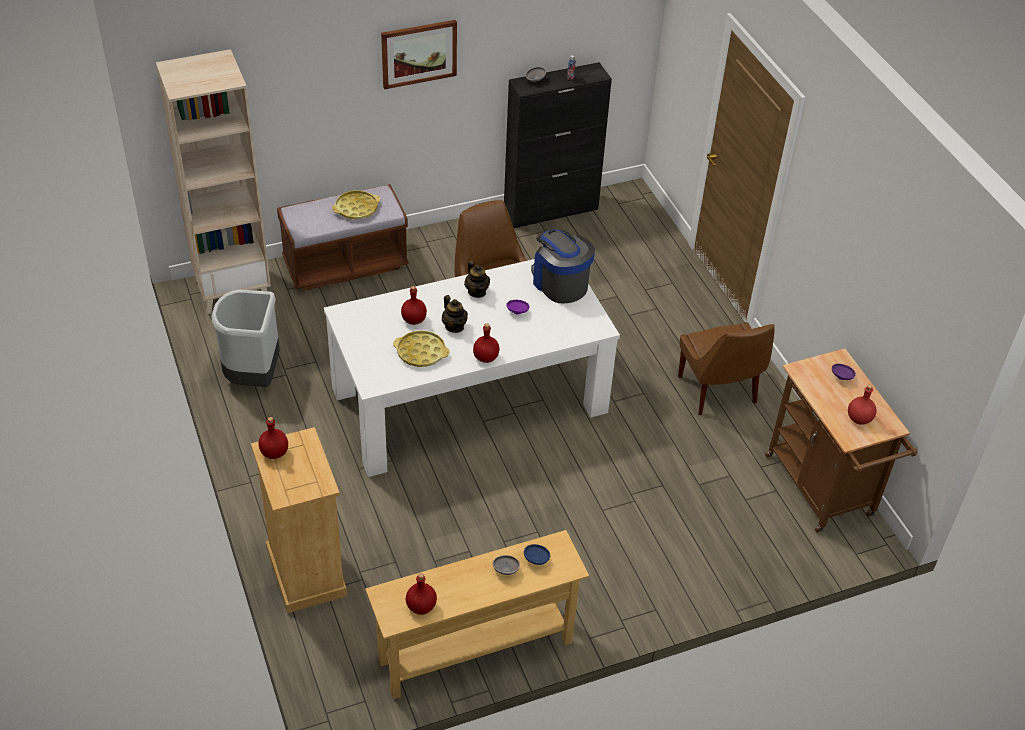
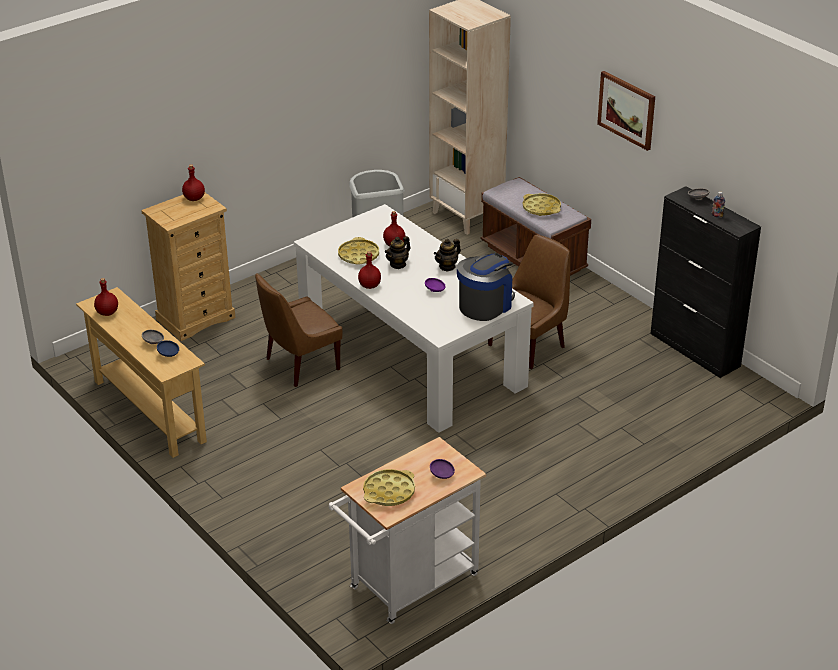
camera: 75 degrees right, 10 degrees down
(718, 392) = (505, 497): brown chair -> brown chair (300, 365)
(823, 491) = (408, 586): brown cart -> white cart
(859, 418) = (389, 492): red bottle -> yellow tray

